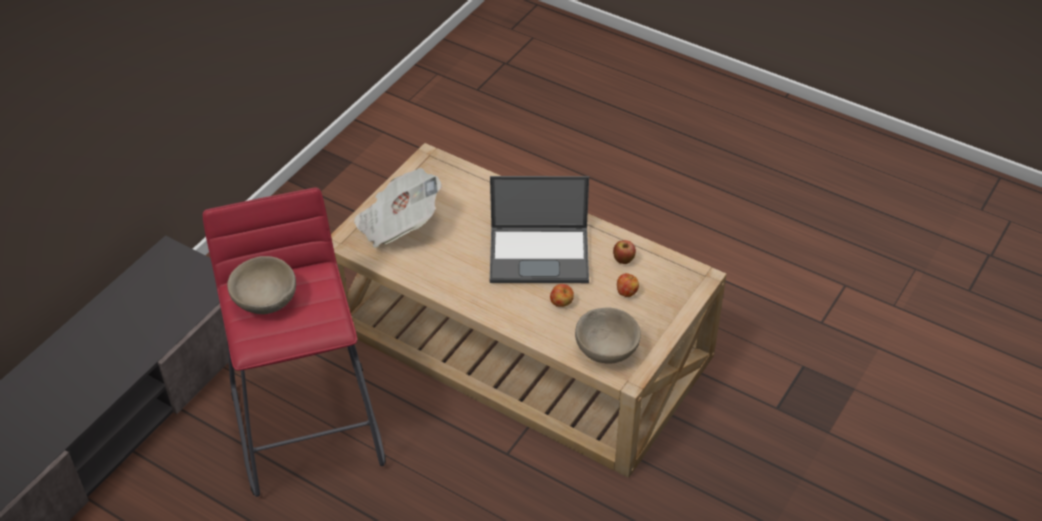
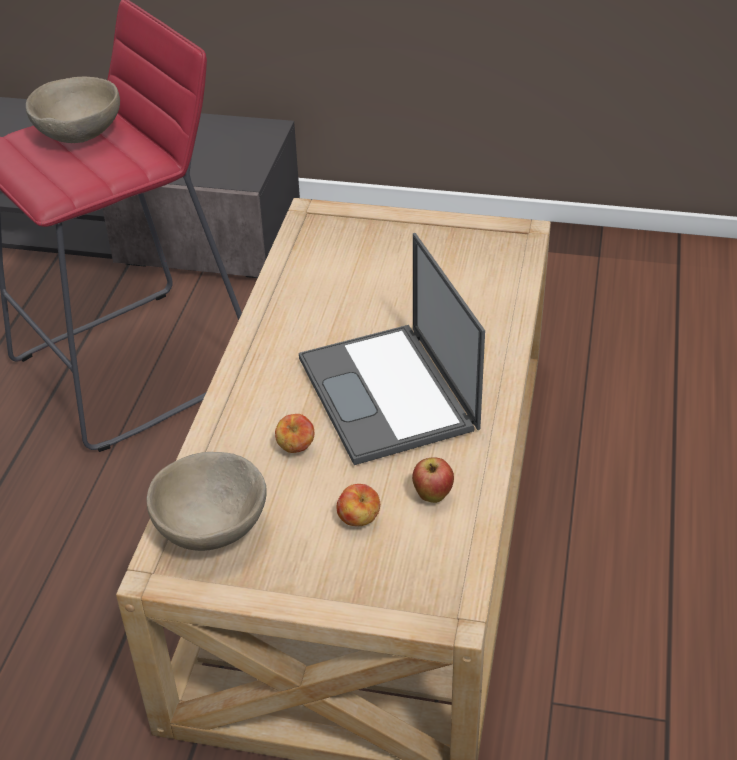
camera: 70 degrees right, 5 degrees down
(398, 224) = (369, 245): newspaper -> none

